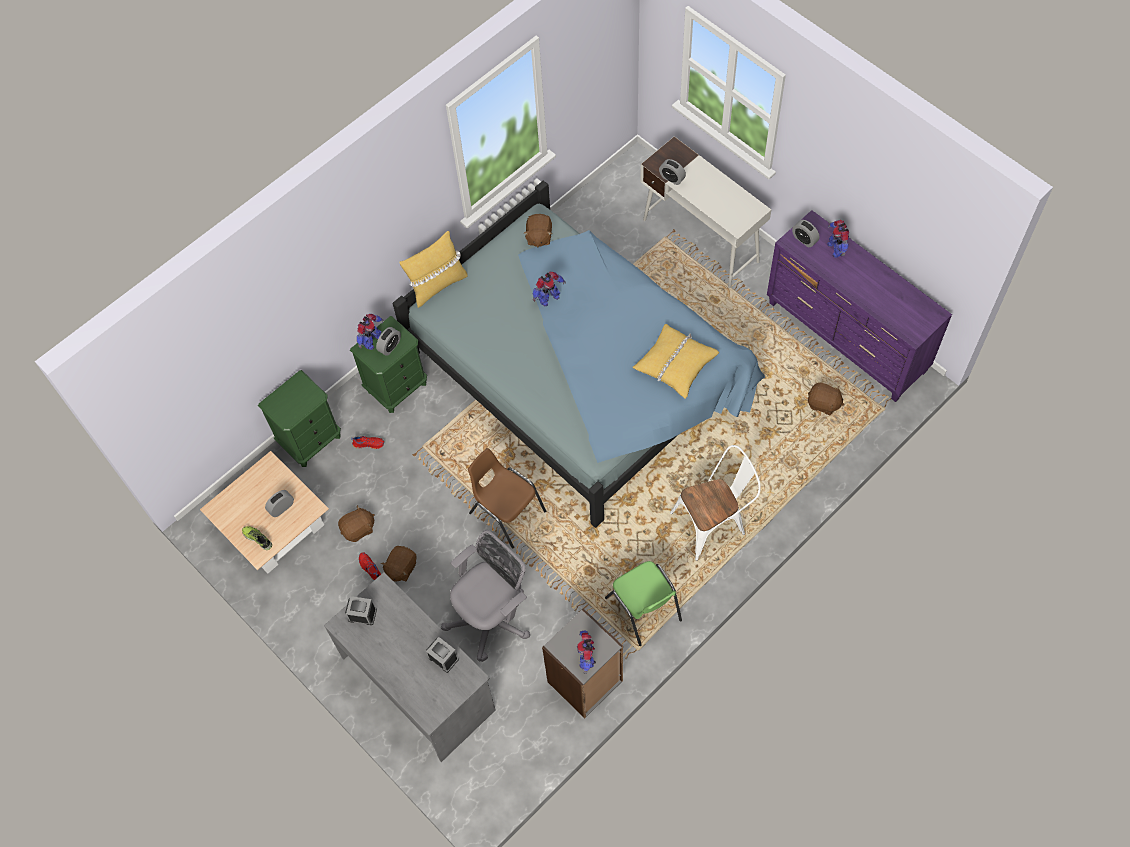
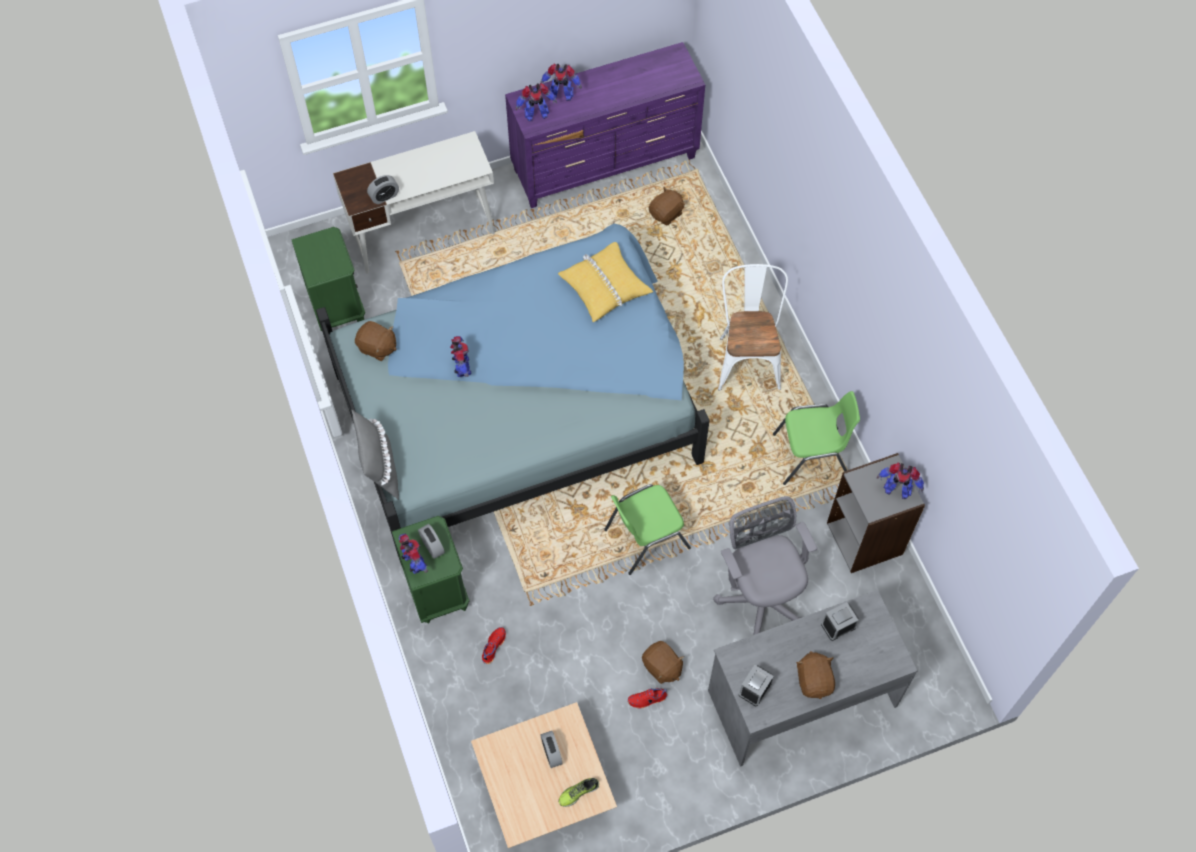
camera: 70 degrees left, 0 degrees up
(311, 440) = (456, 707): green nightstand -> green nightstand (337, 307)
(358, 529) = (594, 694): brown plush toy -> brown plush toy (814, 680)
(437, 285) = (380, 469): yellow pillow -> grey pillow
(506, 511) = (645, 538): brown chair -> green chair
(804, 239) = (536, 114): alarm clock -> toy robot

